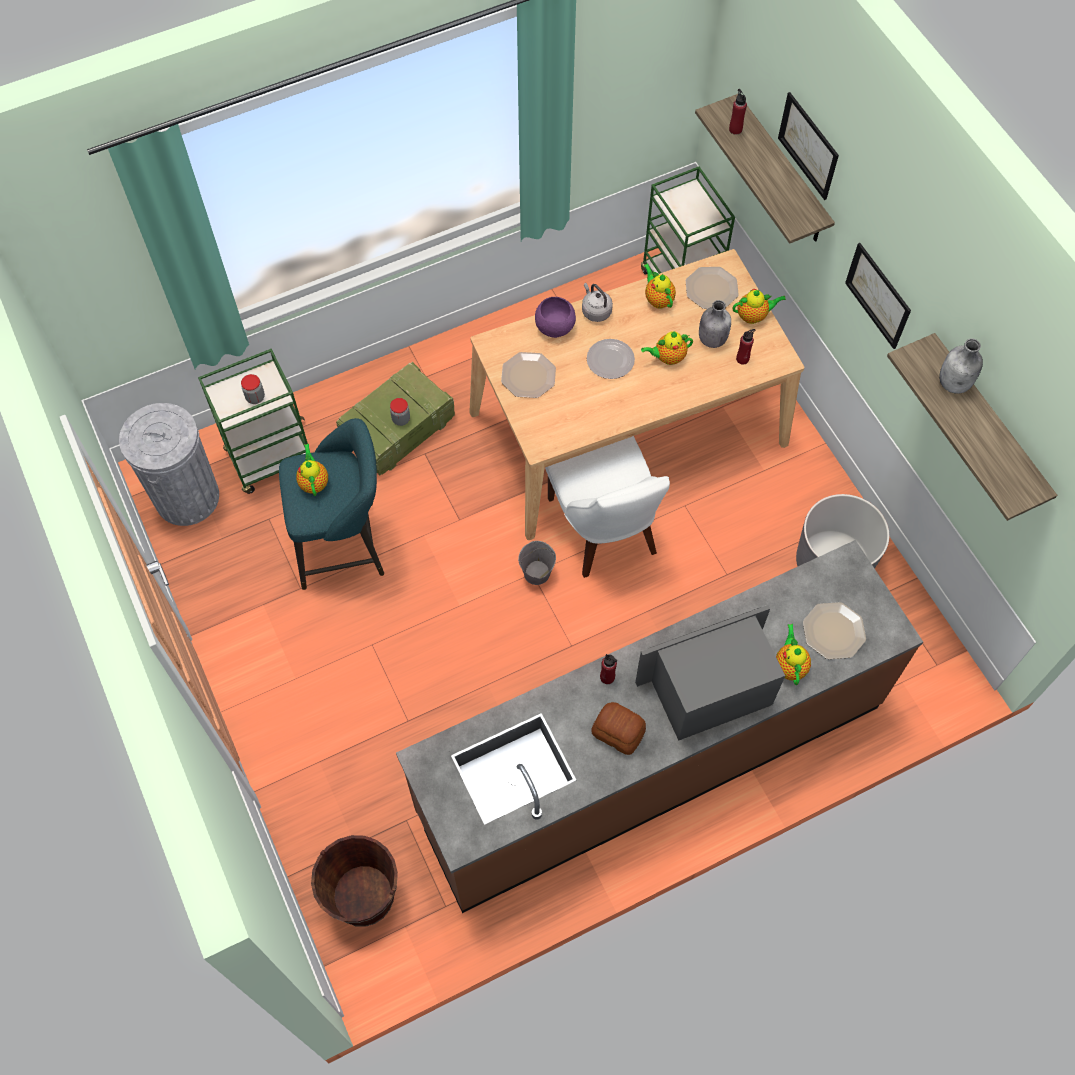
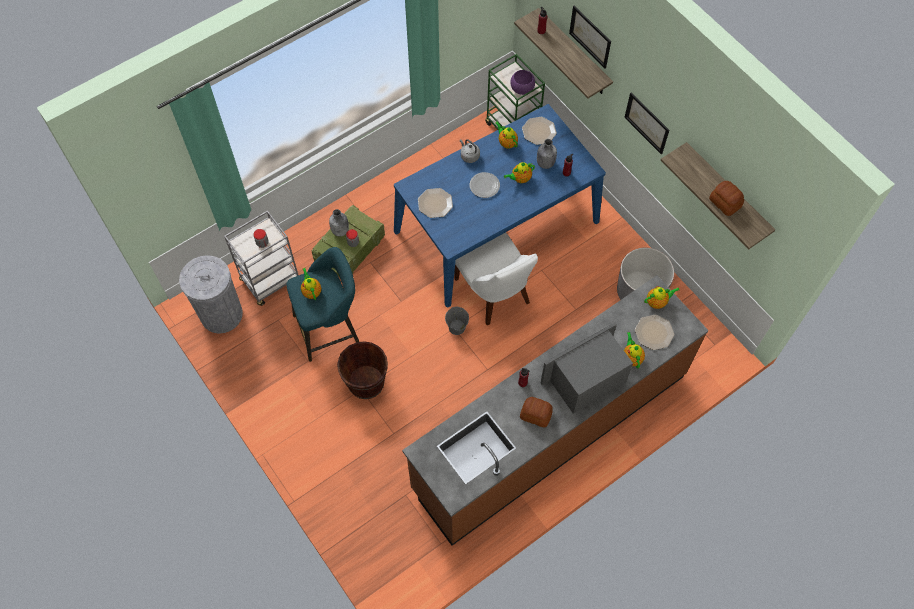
camera: 10 degrees left, 0 degrees up
(271, 459) = (271, 281): green cart -> grey cart
(363, 896) = (388, 546): brown bucket -> brown bucket (366, 383)
(555, 327) = (445, 170): purple bowl -> purple bowl (522, 88)
(628, 428) = (496, 226): beige dining table -> blue dining table
(753, 316) = (568, 144): teapot -> teapot (657, 302)
(954, 383) = (703, 171): grey bottle -> grey bottle (340, 231)
(980, 440) = (725, 203): none -> bread

